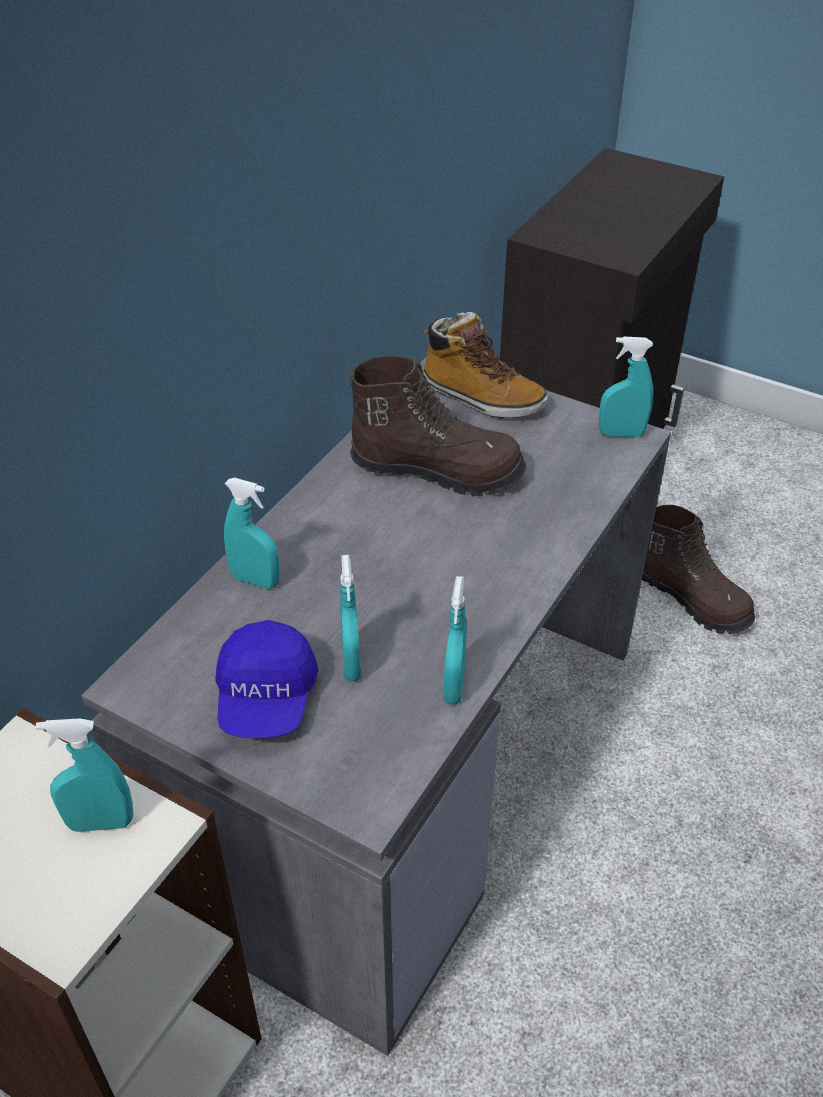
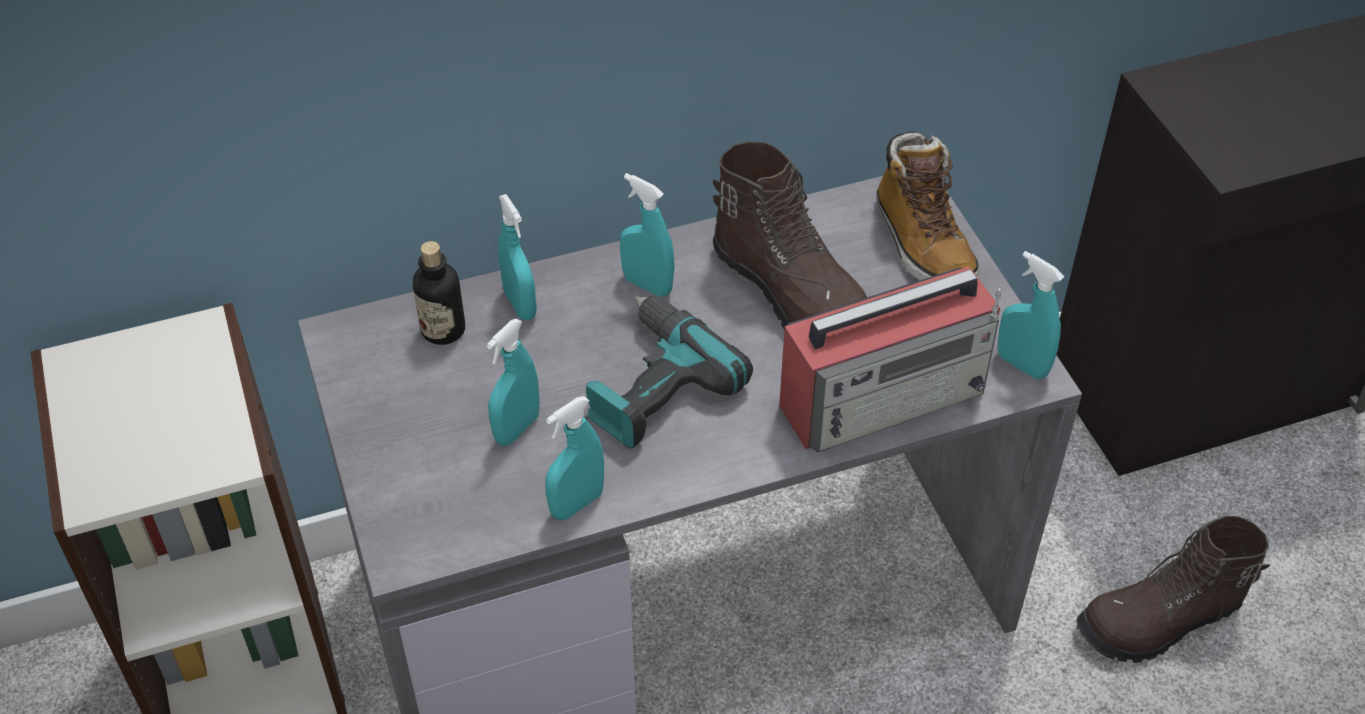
camera: 40 degrees right, 5 degrees up
(100, 823) = (195, 428): turquoise spray bottle -> turquoise spray bottle (647, 285)
(215, 631) = (443, 330): none -> bottle
(266, 698) = (422, 413): blue cap -> none
(413, 577) = (652, 385): none -> power drill
(568, 497) = (885, 397): none -> radio
(693, 598) = (1160, 621): brown boot -> brown boot turned 75 degrees clockwise

